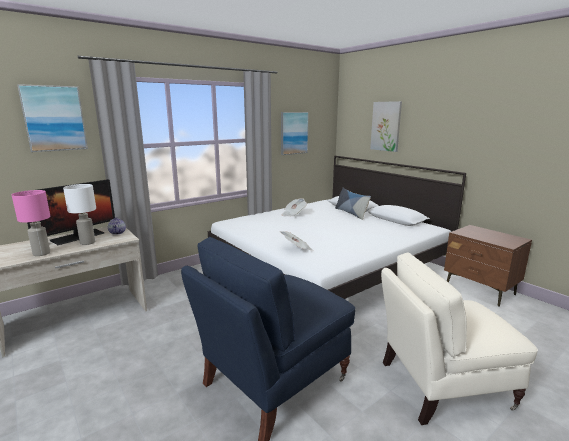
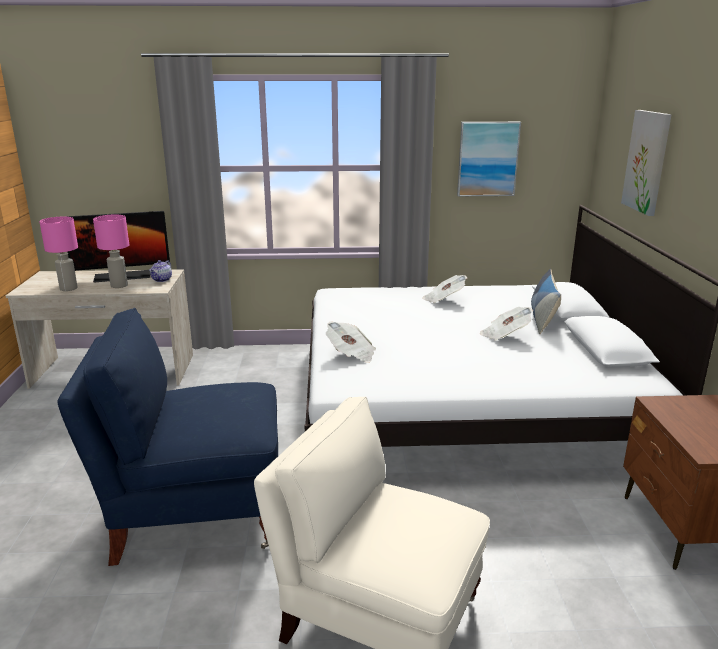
camera: 35 degrees right, 5 degrees up
(54, 118) = (120, 130): picture -> none
(88, 242) = (119, 285): white table lamp -> pink table lamp
(349, 223) = (504, 335): none -> newspaper

